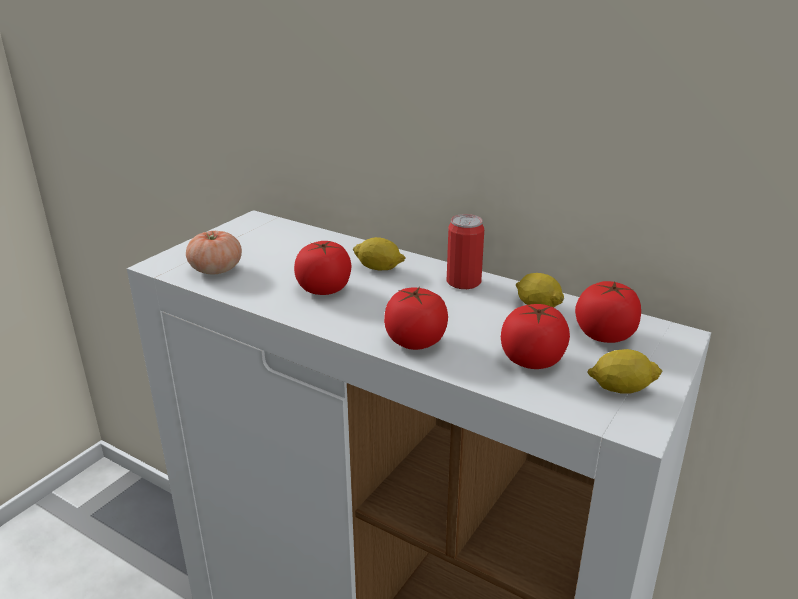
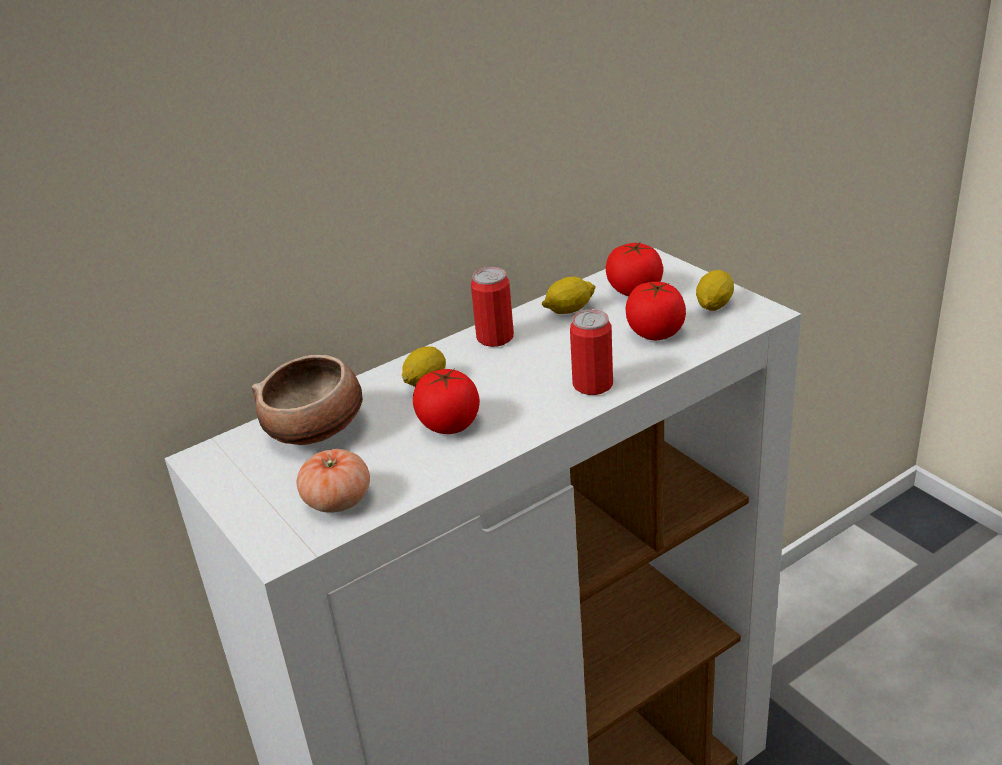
camera: 65 degrees left, 5 degrees up
(298, 244) = (316, 429): none -> bowl
(415, 341) = (593, 385): tomato -> can

